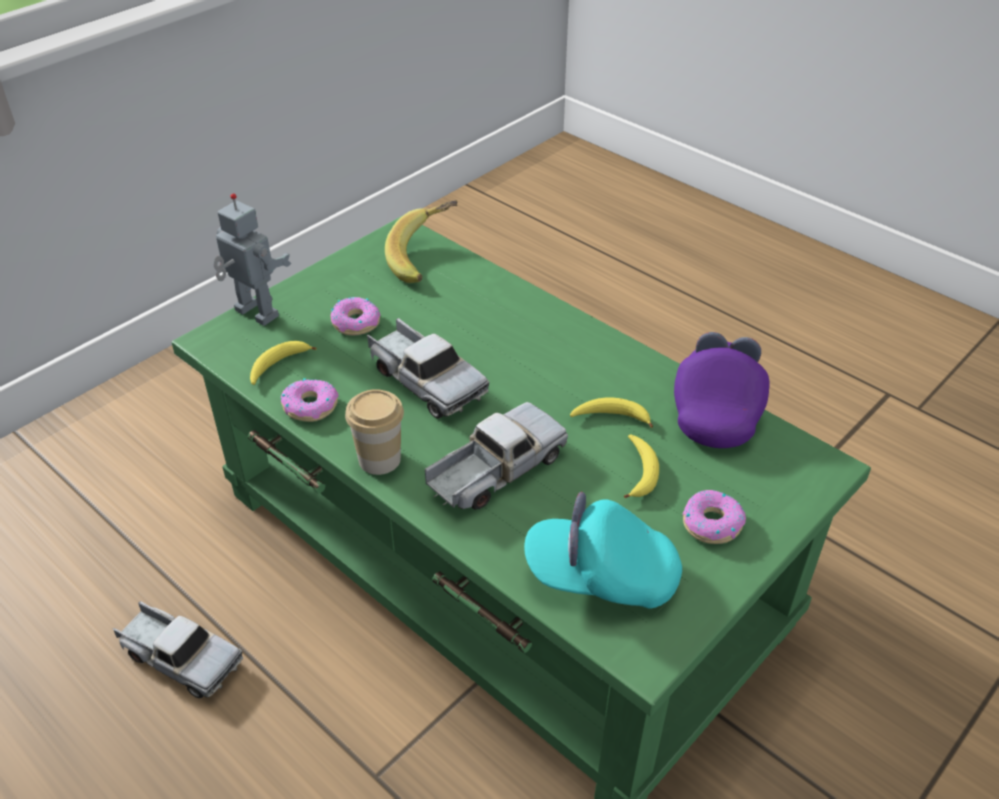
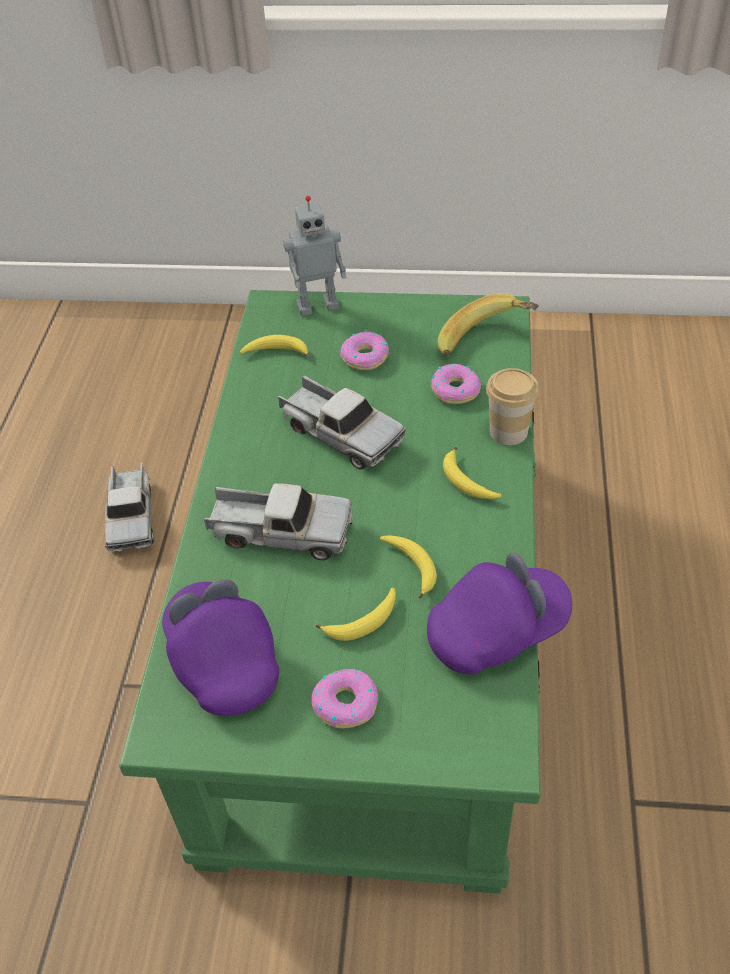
camera: 55 degrees right, 5 degrees up
(254, 314) = (317, 305): toy robot -> toy robot turned 75 degrees clockwise
(310, 406) = (252, 394): donut -> donut (455, 390)
(379, 459) = (232, 463): cup -> cup (508, 432)
(425, 381) = (340, 433): toy truck -> toy truck turned 60 degrees counterclockwise
(558, 345) = (467, 482): none -> banana
(601, 576) = (223, 660): turquoise cap -> purple cap

